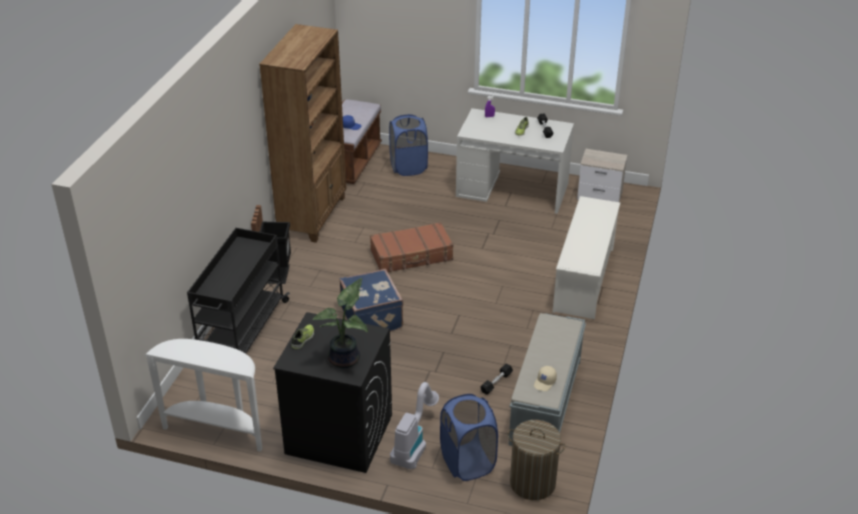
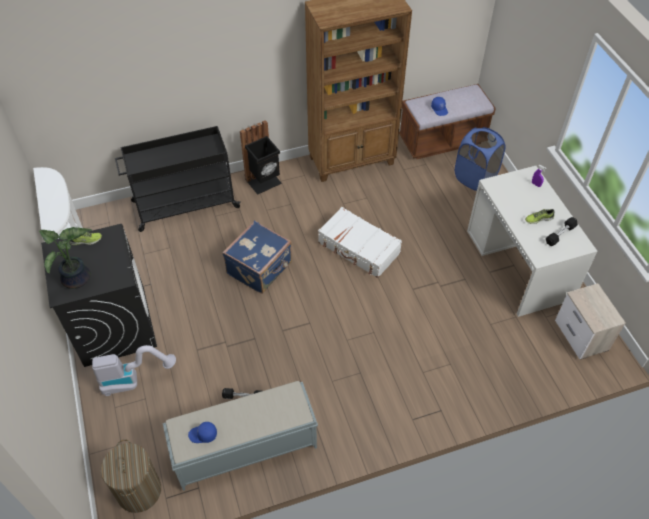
camera: 55 degrees right, 15 degrees up
(412, 256) = (358, 248): brown suitcase -> white suitcase
(467, 462) = (135, 429): blue laundry basket -> none
(545, 382) = (203, 435): beige cap -> blue cap
(584, 279) = (438, 390): white shoe rack -> none

